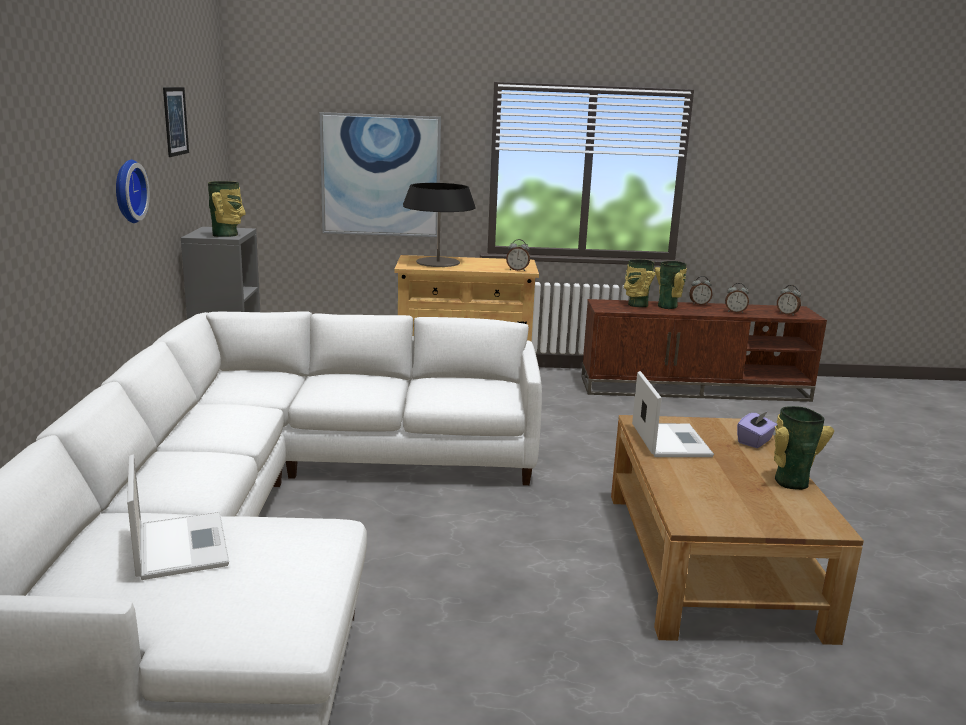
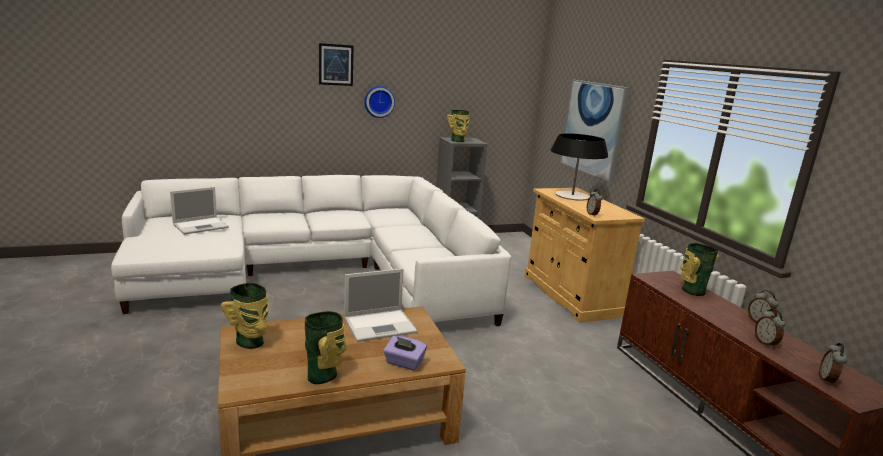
camera: 70 degrees right, 0 degrees up
(175, 121) = (453, 74): picture -> picture (336, 64)
(669, 306) = (717, 306): vase -> vase (251, 343)

